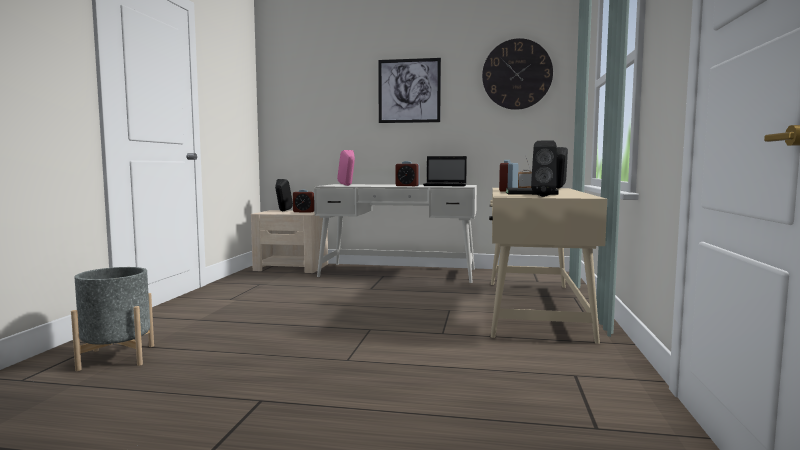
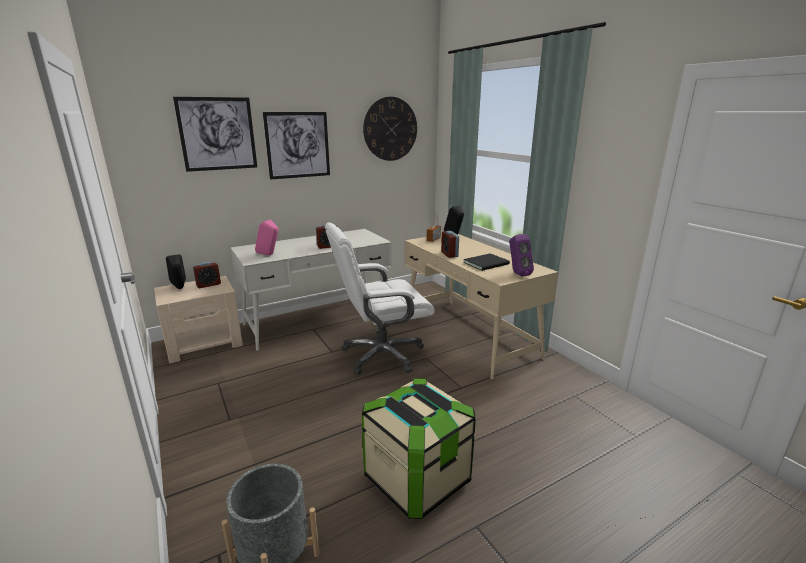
camera: 40 degrees left, 15 degrees up
(279, 361) = (417, 478): none -> storage box
(338, 80) = (217, 134): none -> picture
(409, 299) = (382, 355): none -> white office chair
(446, 185) = (355, 238): laptop -> none
(543, 196) = (517, 274): black speaker -> purple speaker

